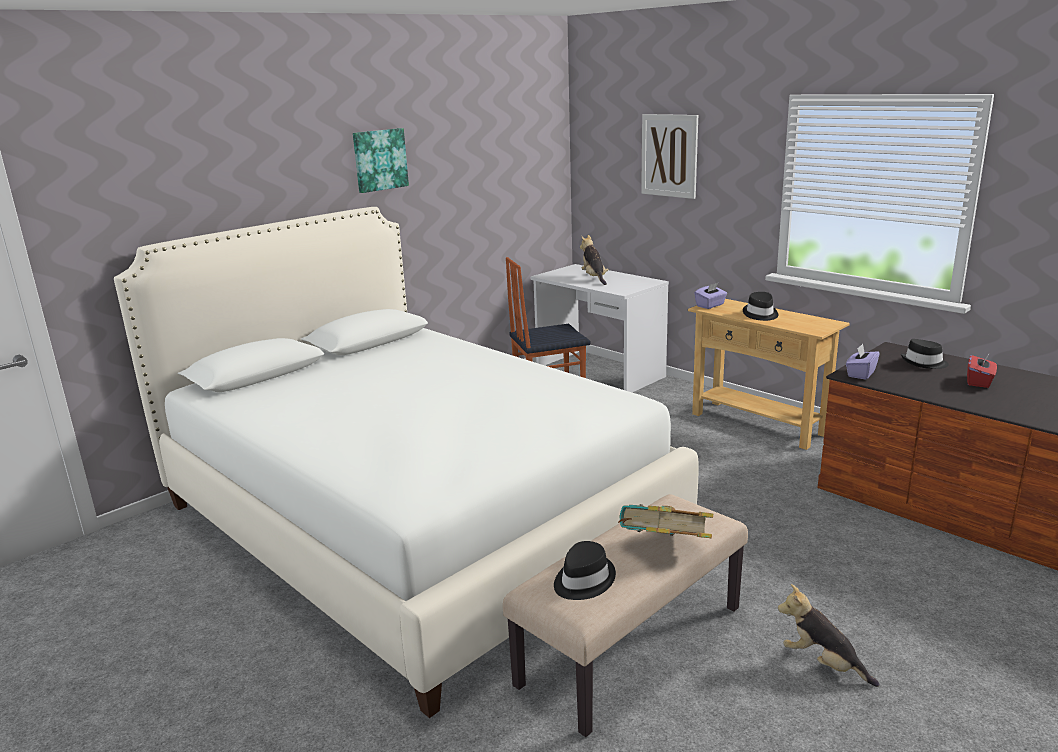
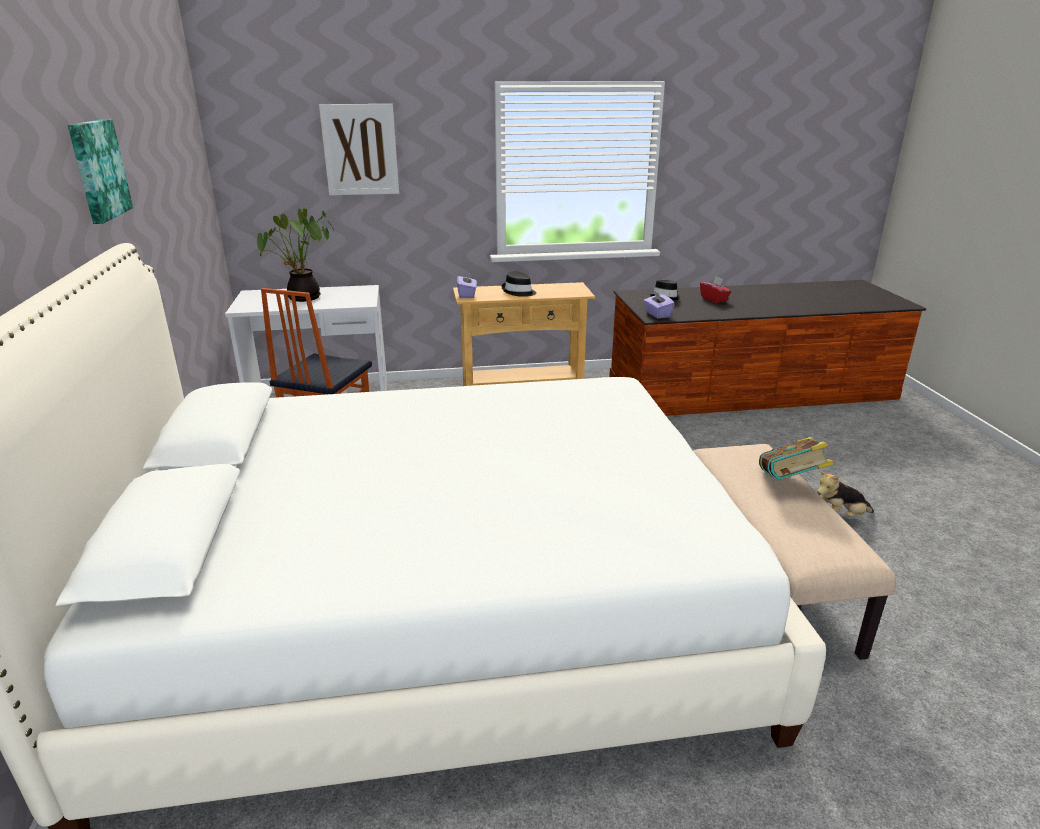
camera: 55 degrees left, 5 degrees up
(583, 580) = (815, 535): black hat -> none
(594, 278) = (303, 298): plush toy -> potted plant

